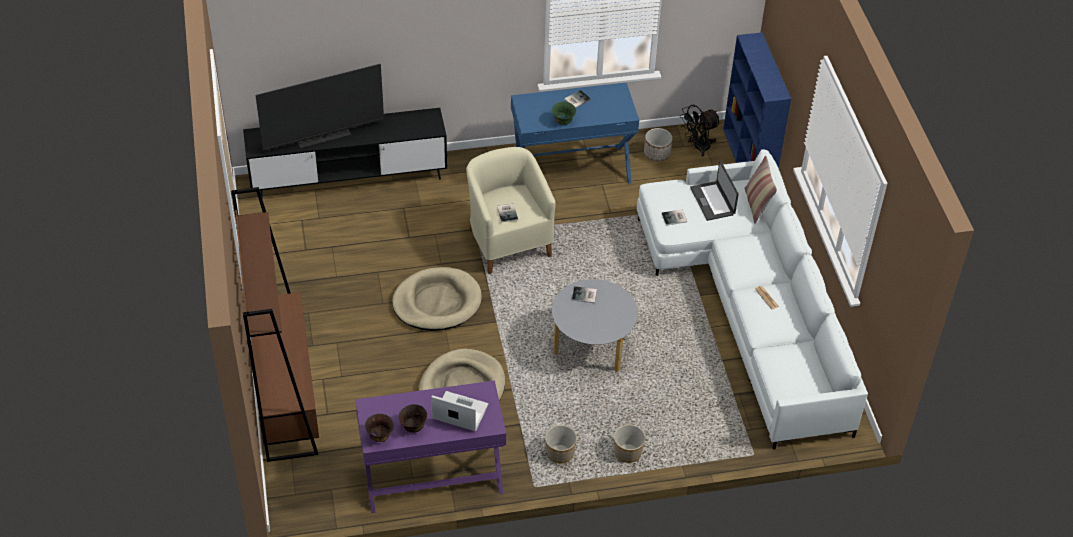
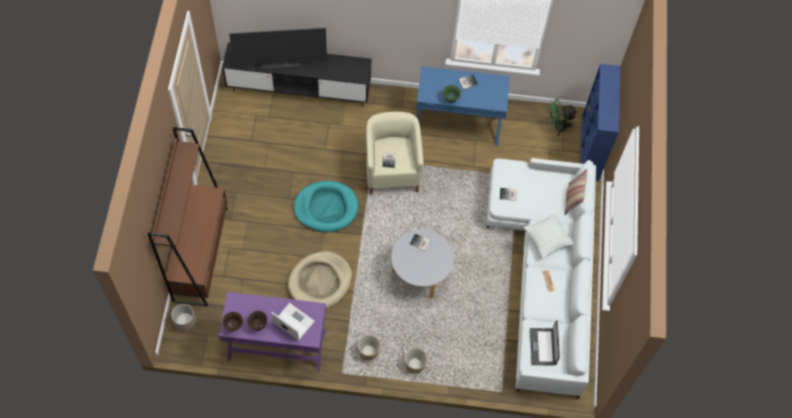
camera: 15 degrees right, 15 degrees up
(437, 302) = (326, 208): beige dog bed -> turquoise dog bed
(657, 153) = (525, 125): planter -> planter (185, 321)
(697, 147) = (557, 127): black fan -> green fan
(713, 201) = (541, 187): laptop -> laptop (543, 347)
(745, 254) = (547, 240): none -> pillow

